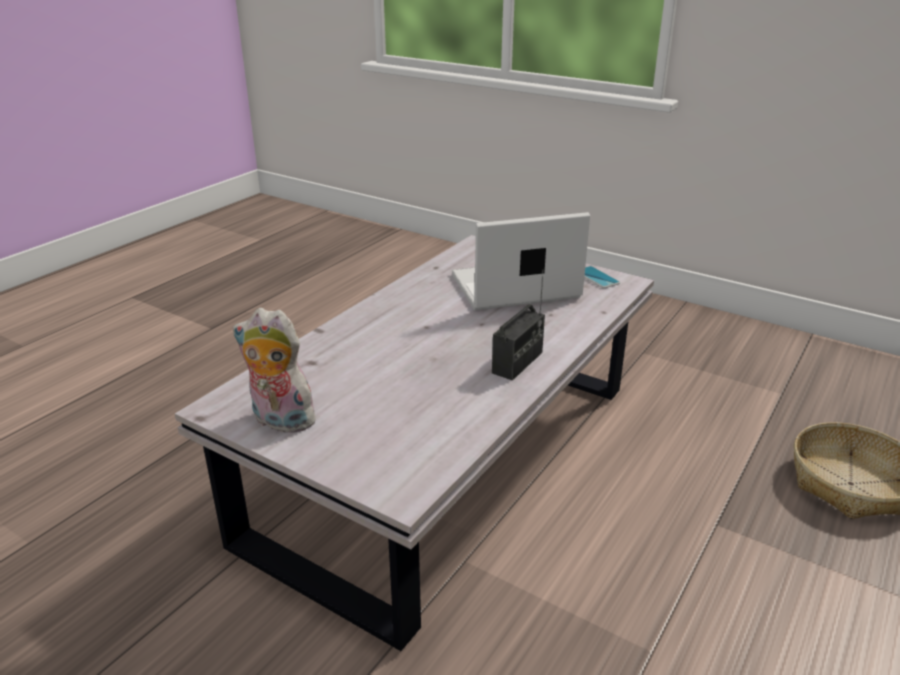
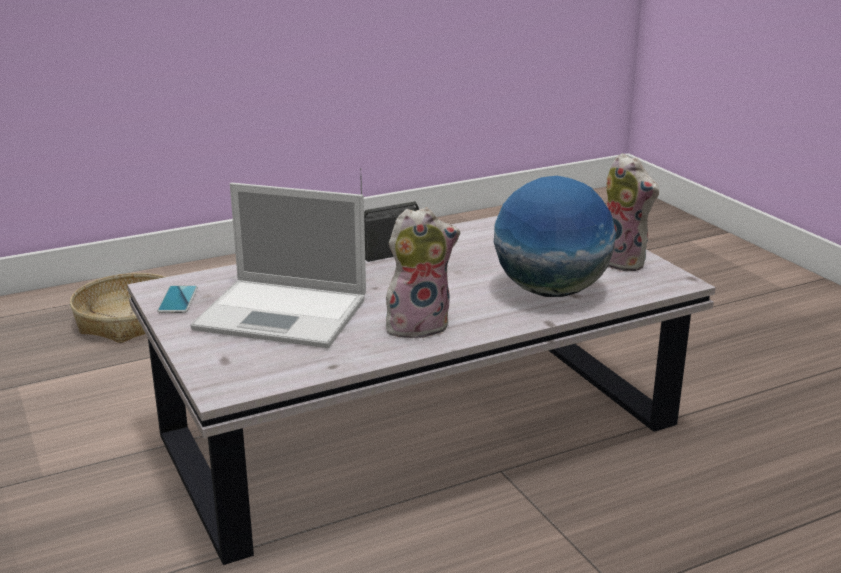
camera: 150 degrees left, 5 degrees down
(334, 360) = (551, 291): none -> globe
(413, 303) = (418, 325): none -> plush toy

